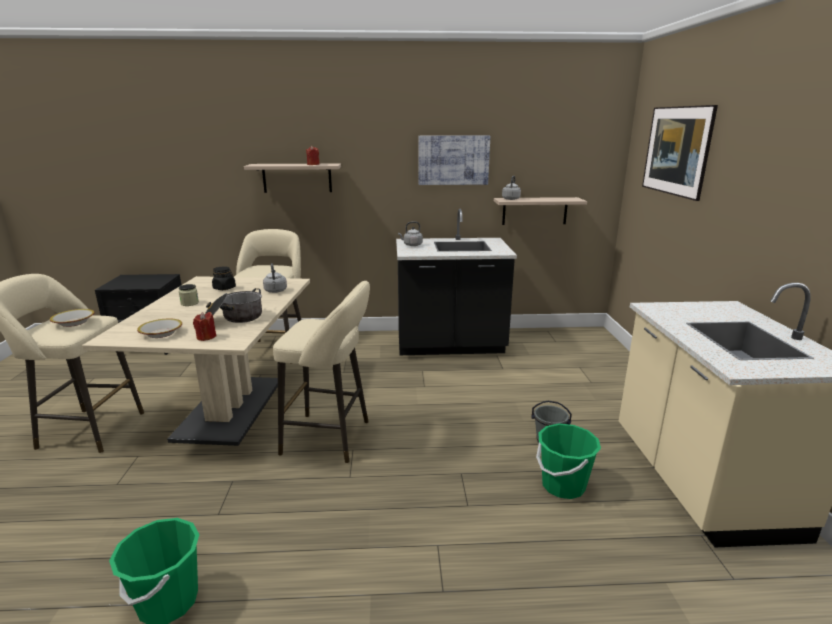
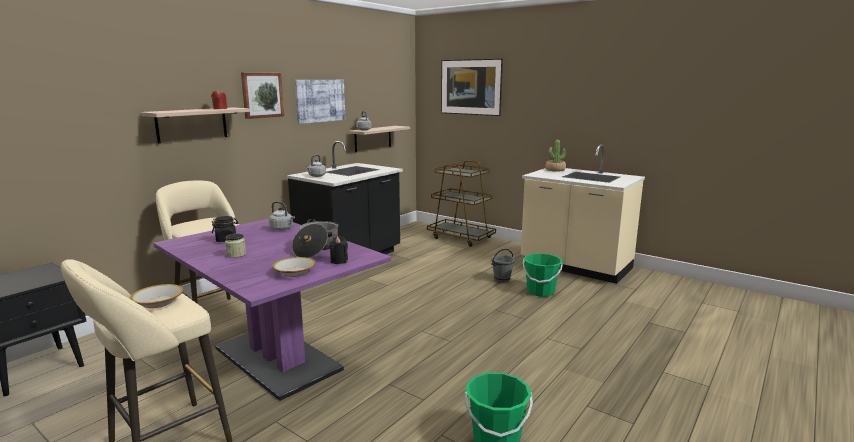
camera: 50 degrees left, 5 degrees down
(206, 337) = (339, 261): red candle -> black candle
(230, 408) = (277, 359): beige dining table -> purple dining table
(331, 438) = (395, 333): beige stool -> none
(375, 152) = (262, 95): none -> picture
(613, 367) = (461, 238): none -> brown cart
(719, 309) = (555, 170): none -> potted plant

